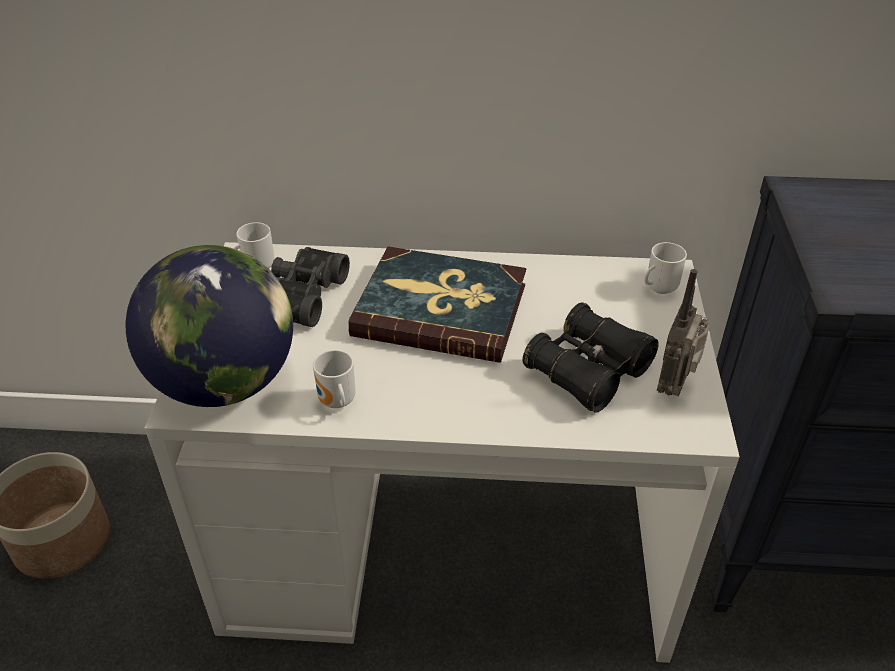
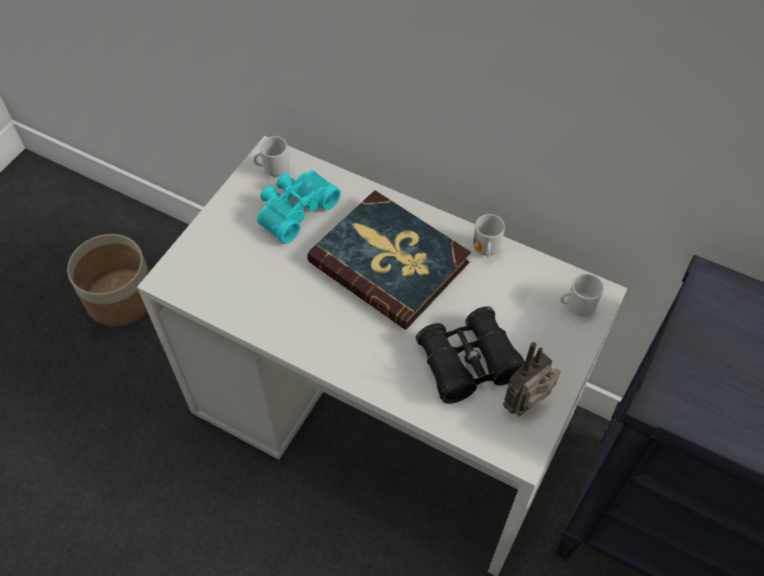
camera: 25 degrees right, 15 degrees up
(224, 384) = (203, 270): globe -> none
(301, 295) = (294, 209): black binoculars -> turquoise binoculars
(336, 403) = (270, 318): mug -> mug (484, 250)

